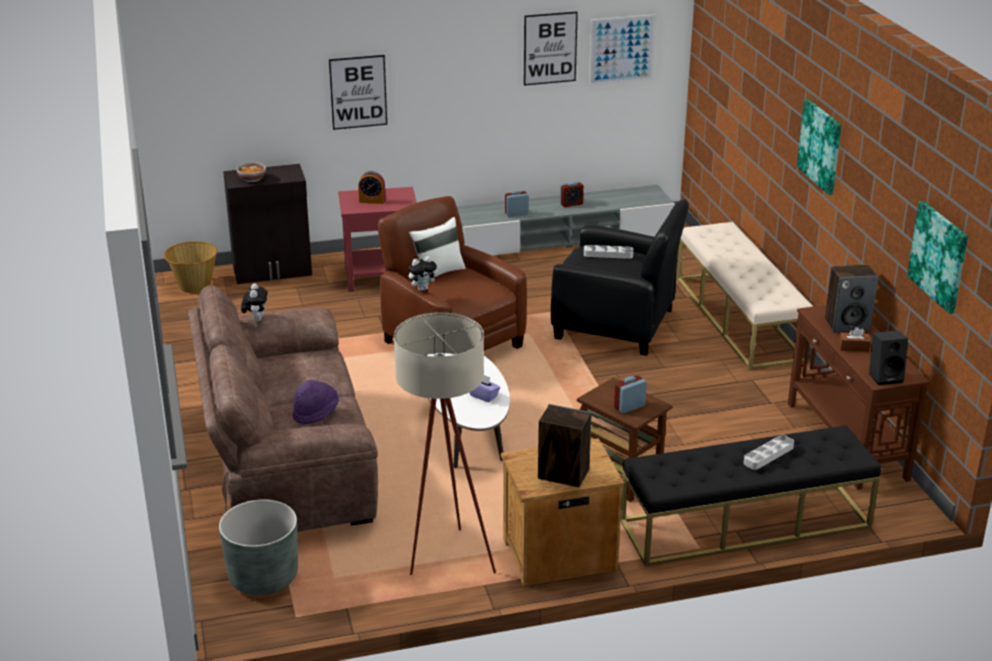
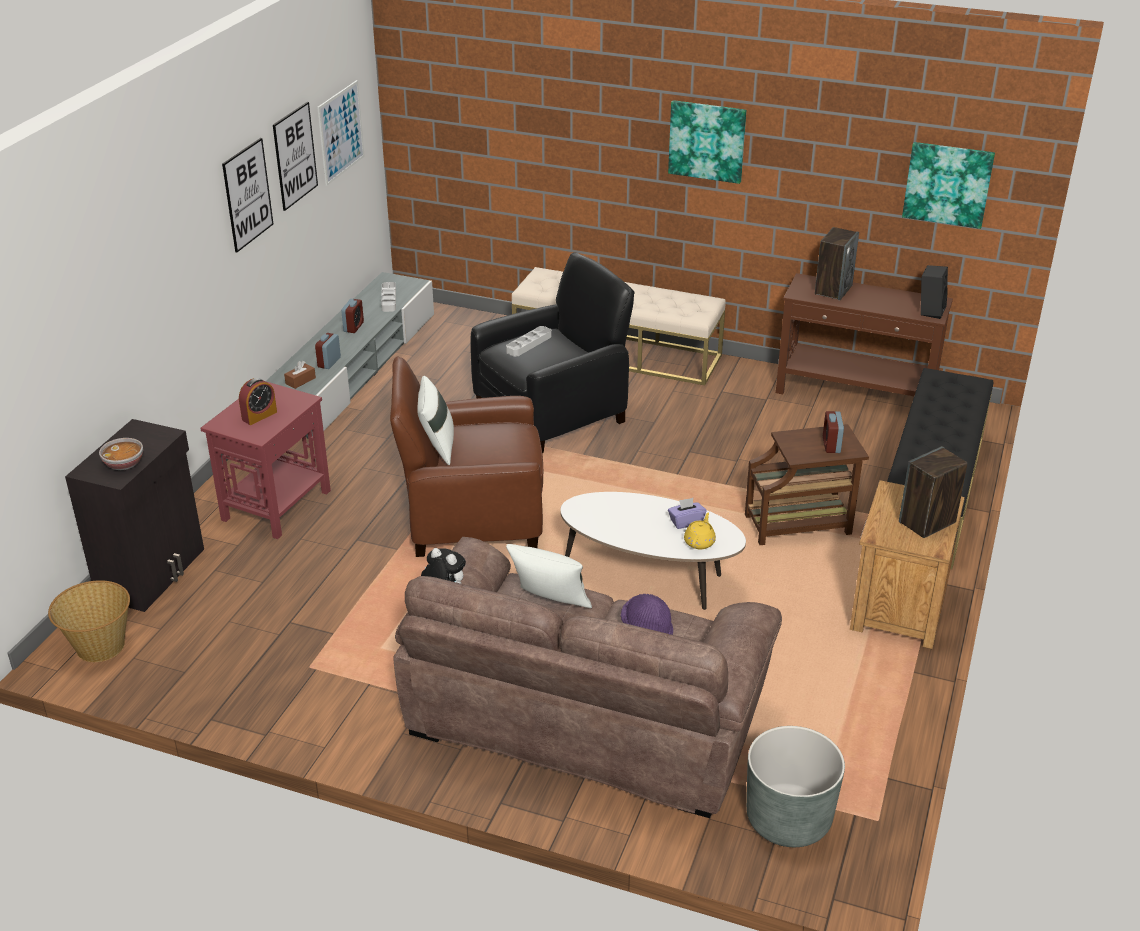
camera: 55 degrees left, 5 degrees up
(309, 371) = (549, 606): none -> white pillow
(358, 92) = (161, 293): picture -> picture (247, 195)
(423, 288) = (488, 463): plush toy -> none
(445, 562) = (858, 680): beige floor lamp -> none
(465, 409) = (699, 542): none -> yellow teapot
(768, 455) = (943, 419): grey tray -> grey tray (389, 299)
(853, 347) = (872, 303): brown tissue box -> brown tissue box (300, 381)

